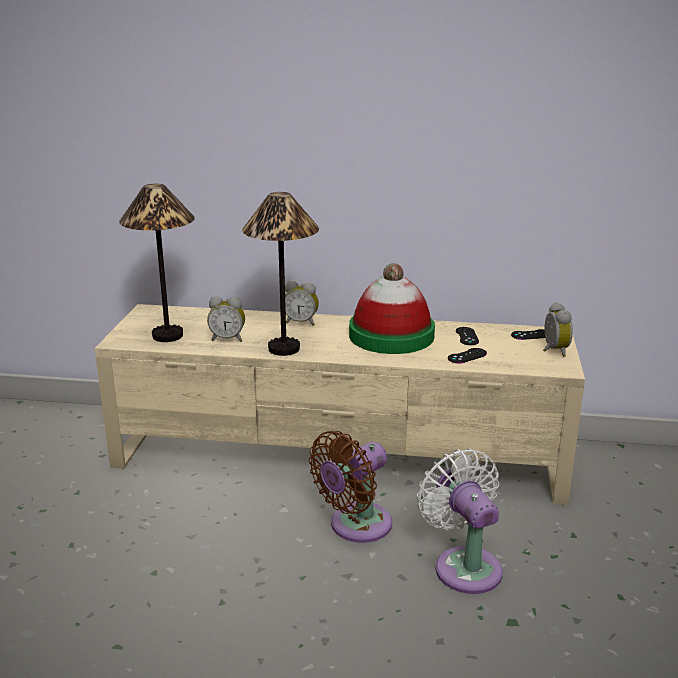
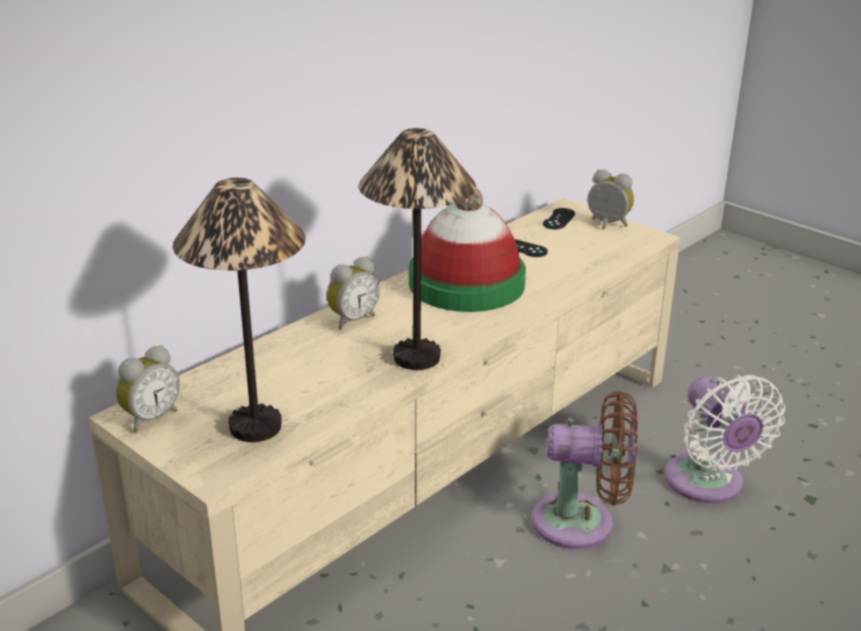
camera: 55 degrees left, 5 degrees up
(228, 339) = (332, 385): alarm clock -> alarm clock (150, 418)
(355, 526) = (582, 523): brown fan -> brown fan turned 75 degrees counterclockwise
(464, 565) = (708, 485): white fan -> white fan turned 120 degrees counterclockwise
(467, 356) = (569, 266): black game controller -> none

